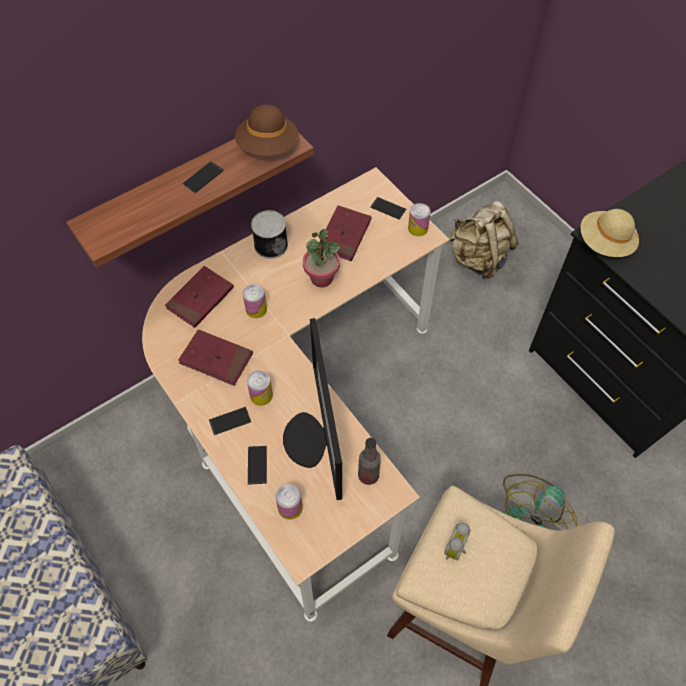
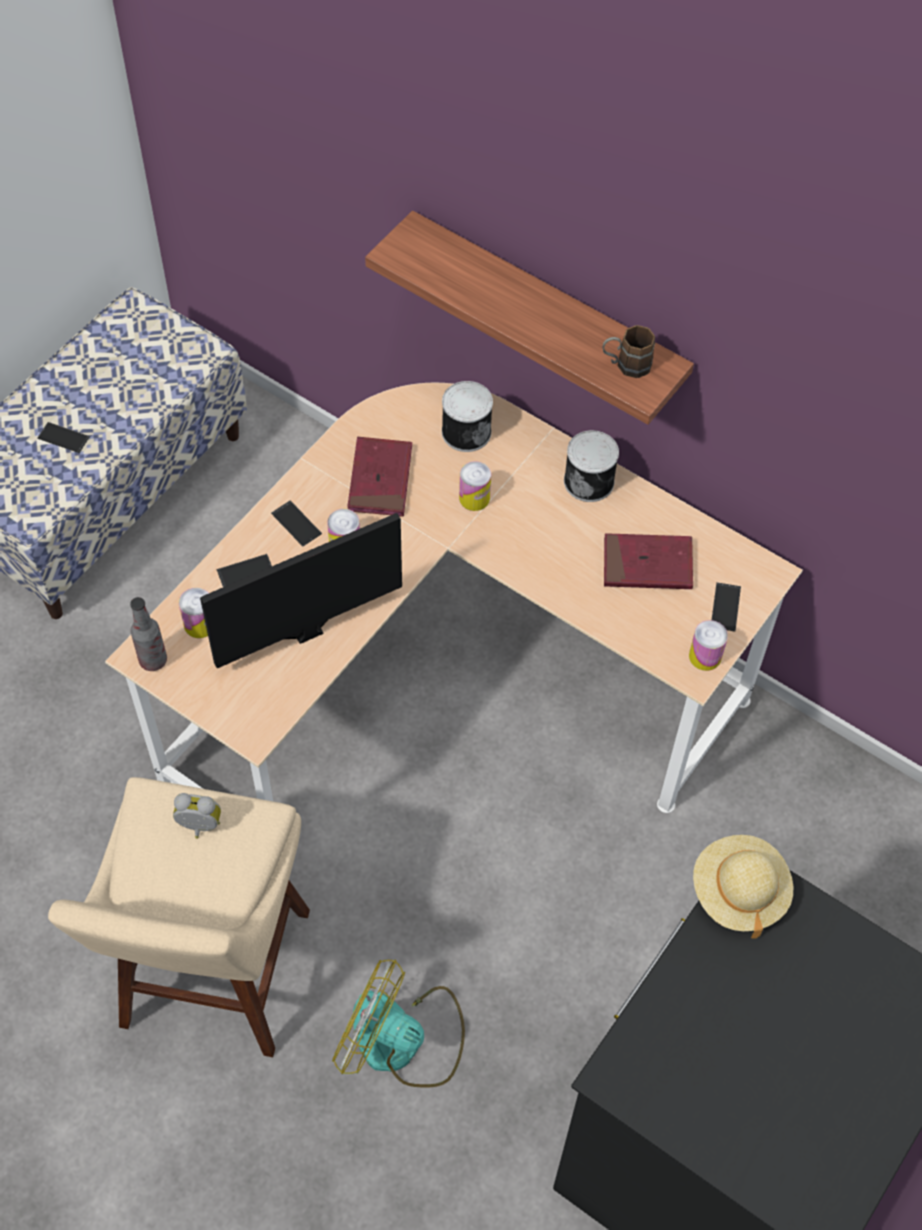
camera: 70 degrees right, 0 degrees up
(200, 298) = (465, 431): red book -> can
(203, 177) = (540, 314): phone -> phone (63, 438)
(268, 146) = (626, 365): brown hat -> brown mug
(322, 278) = (558, 558): potted plant -> none
(368, 475) = (269, 698): bottle -> bottle (153, 660)
(478, 258) = (848, 858): beige backpack -> none

